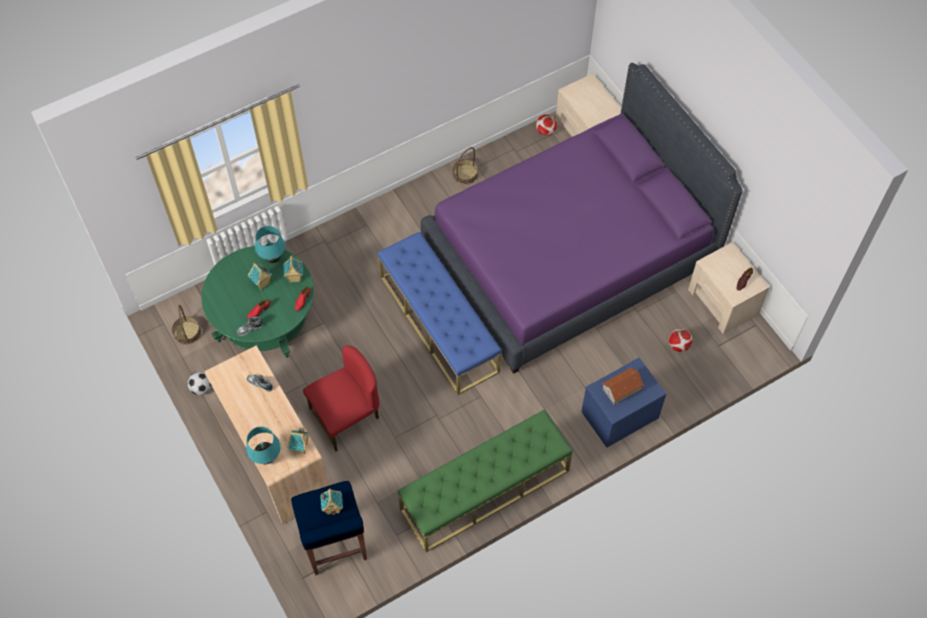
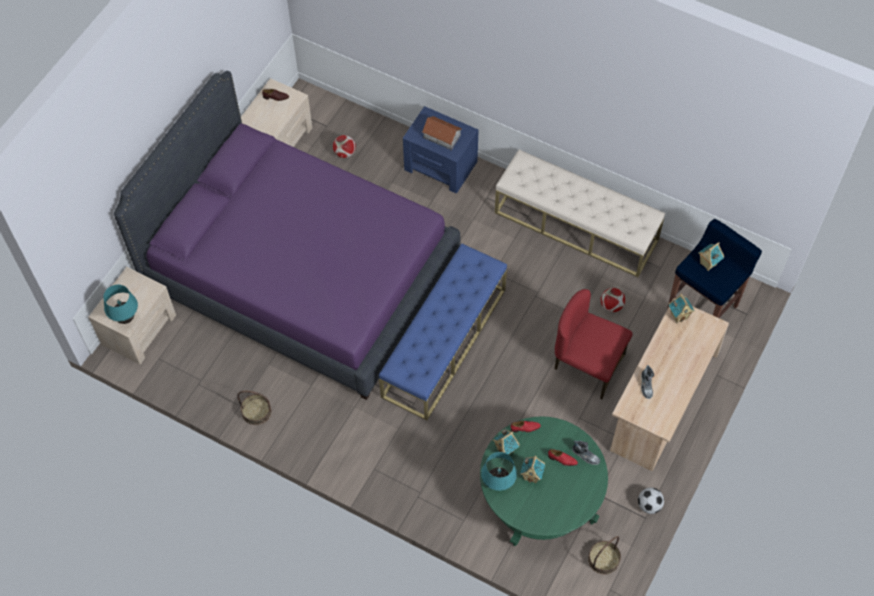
camera: 120 degrees left, 0 degrees up
(266, 458) = (707, 336): turquoise table lamp -> turquoise table lamp (126, 318)
(484, 490) = (576, 226): green bench -> beige bench
(545, 131) = (159, 366): football -> football (611, 306)

